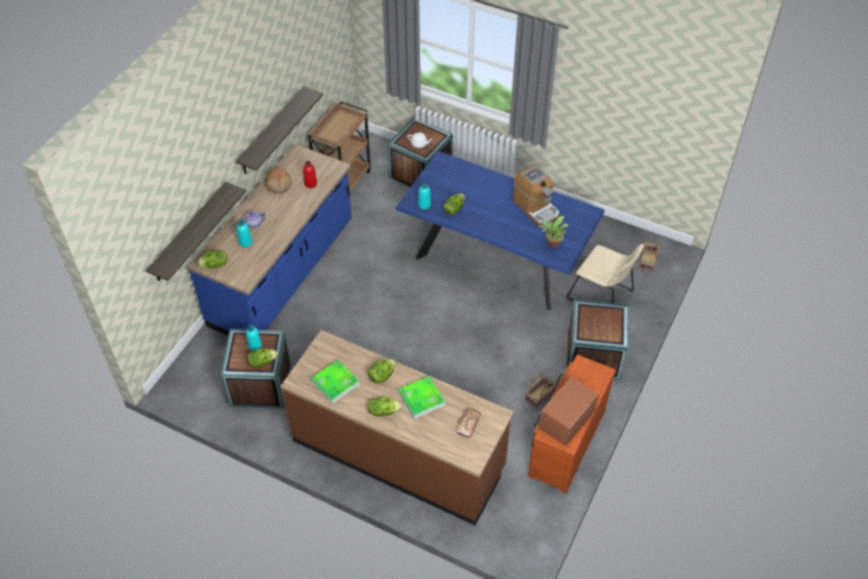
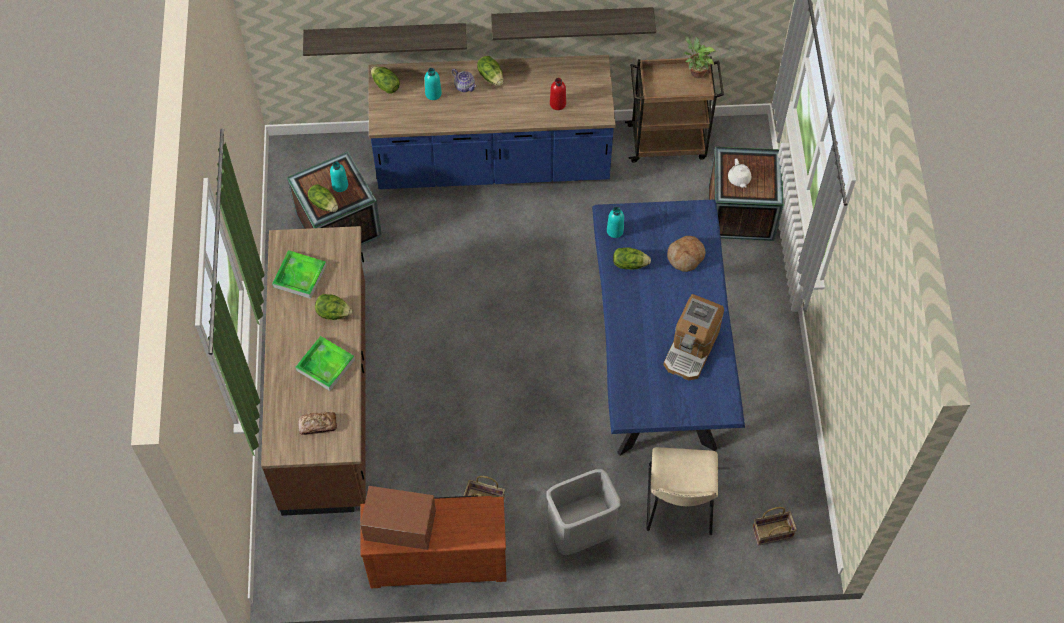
camera: 60 degrees right, 10 degrees up
(278, 184) = (536, 75): bread -> bread (686, 256)
(384, 411) = (290, 338): lettuce -> lettuce (491, 76)
(552, 244) = (643, 393): potted plant -> potted plant (695, 72)
(594, 355) = (580, 534): crate -> grey trash can

